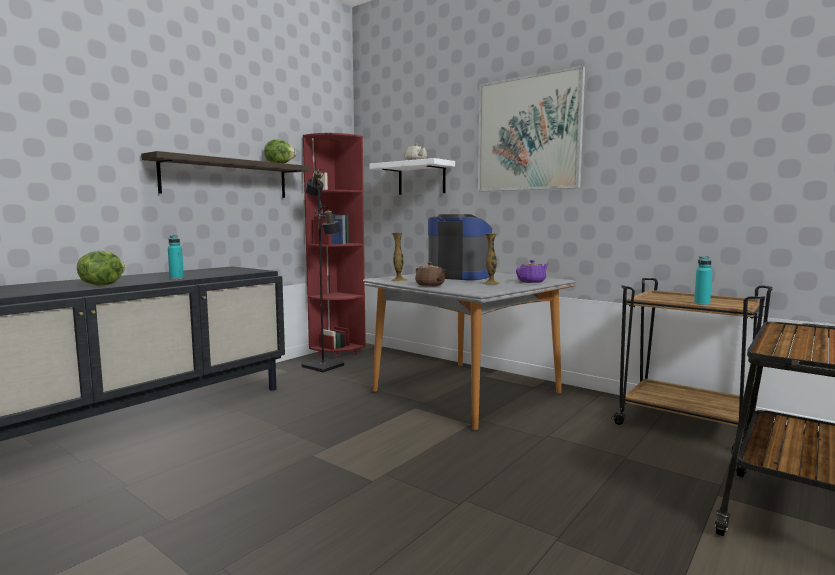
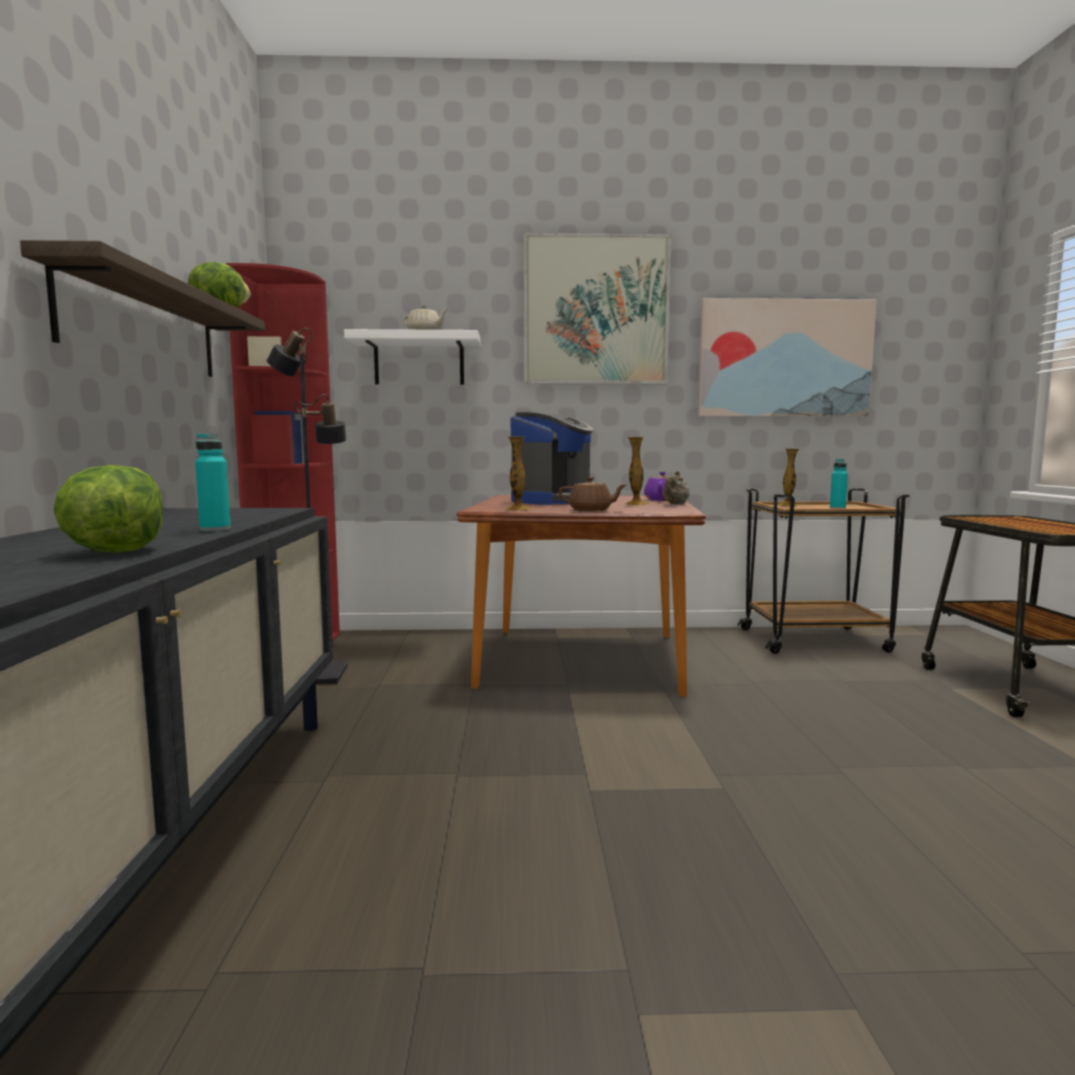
camera: 40 degrees left, 0 degrees up
(459, 276) = (555, 501): coffee machine -> coffee machine turned 135 degrees clockwise
(467, 392) = (583, 660): grey dining table -> brown dining table
(515, 286) = (675, 504): none -> beige teapot
(671, 296) = (787, 505): none -> vase
(689, 160) = (784, 359): none -> picture

